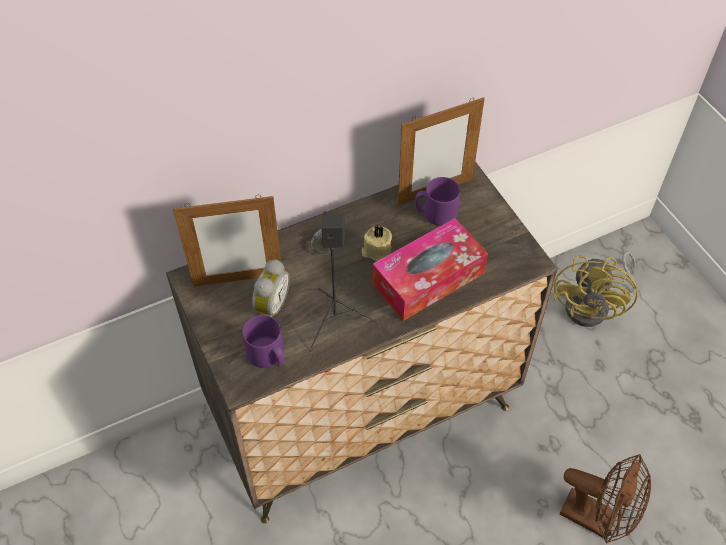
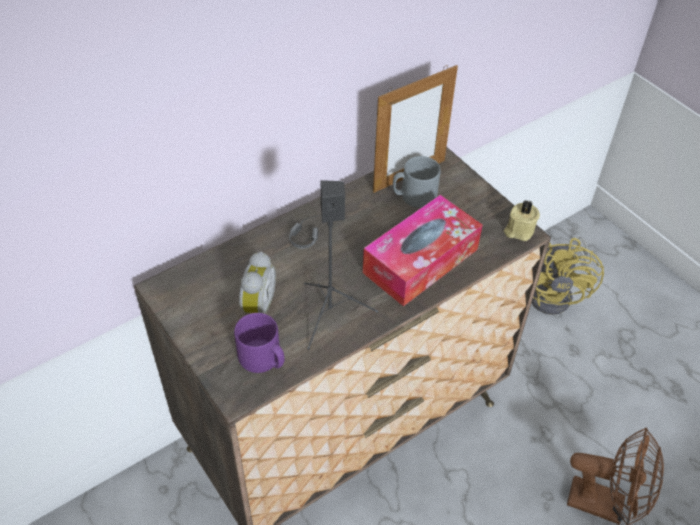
camera: 10 degrees left, 5 degrees down
(238, 279) = (216, 284): picture frame -> none
(376, 251) = (360, 239): beige candle -> beige candle (518, 230)
(435, 213) = (414, 196): purple mug -> grey mug

